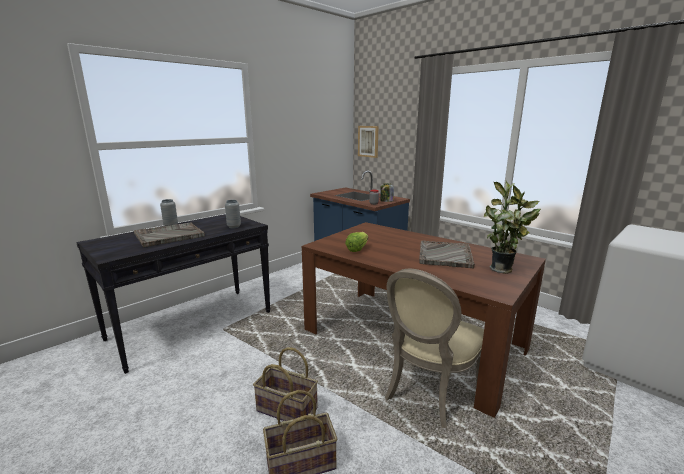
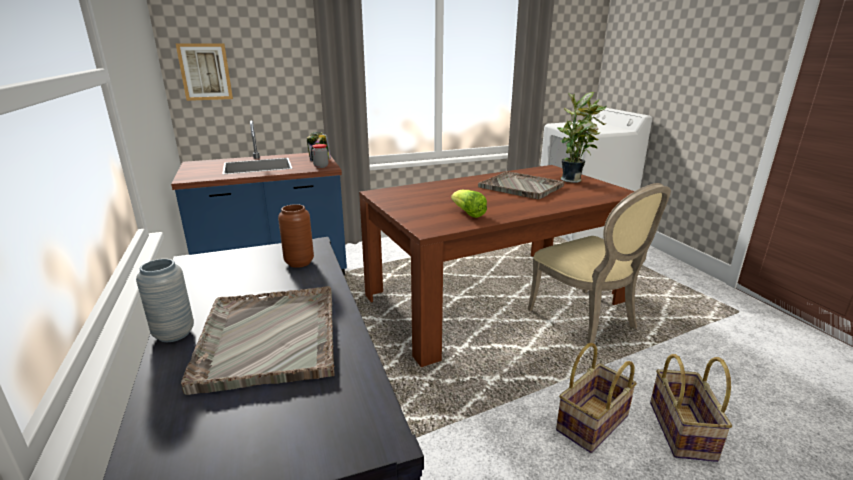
camera: 65 degrees left, 5 degrees up
(234, 227) = (299, 262): grey vase -> brown vase

